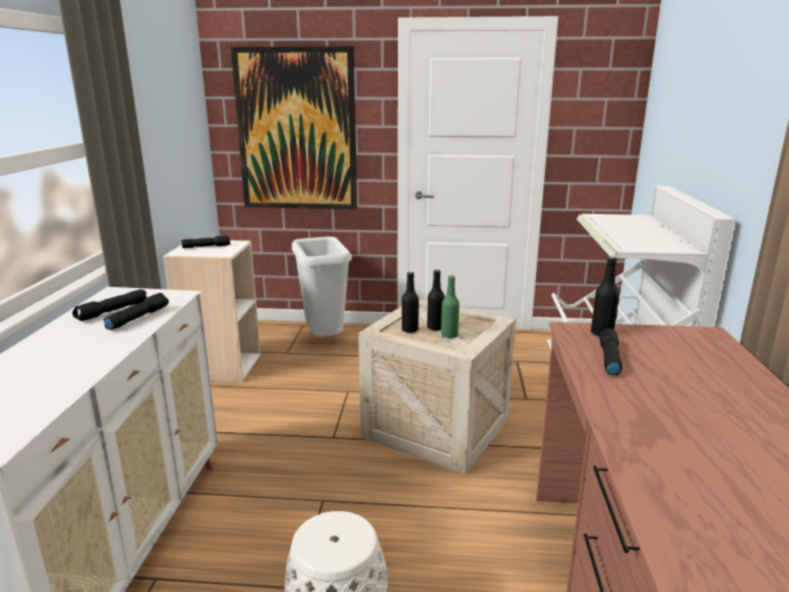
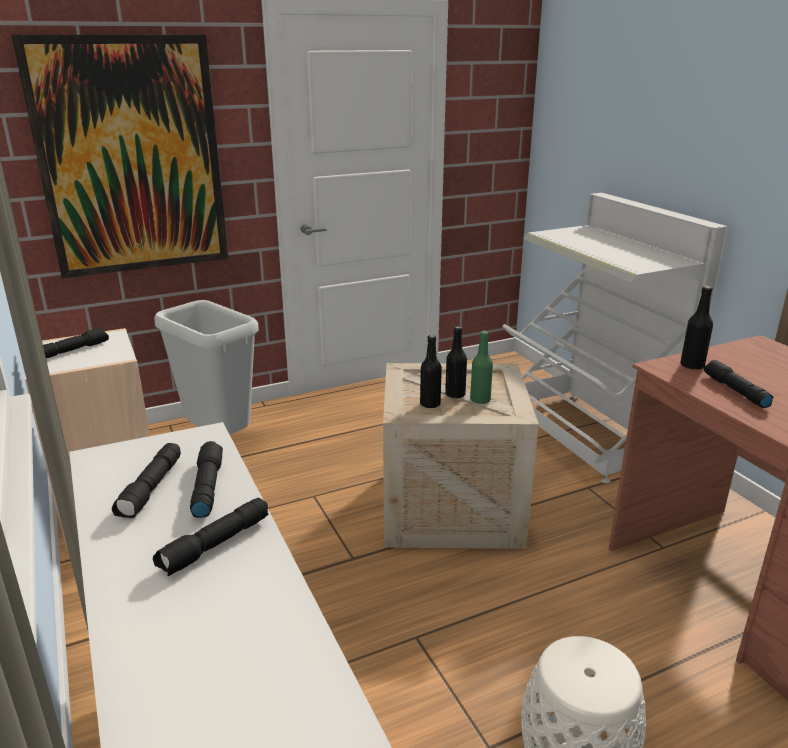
camera: 30 degrees left, 5 degrees up
(95, 344) = (215, 546): none -> black flashlight

